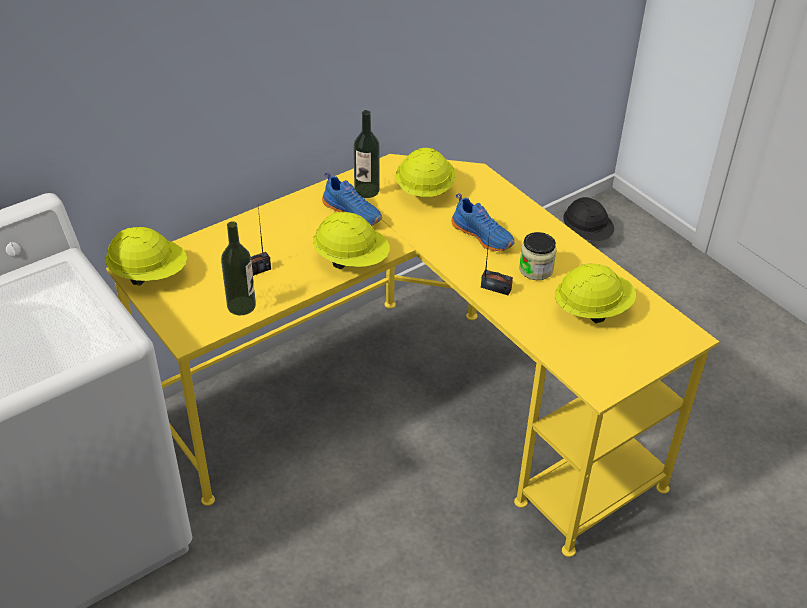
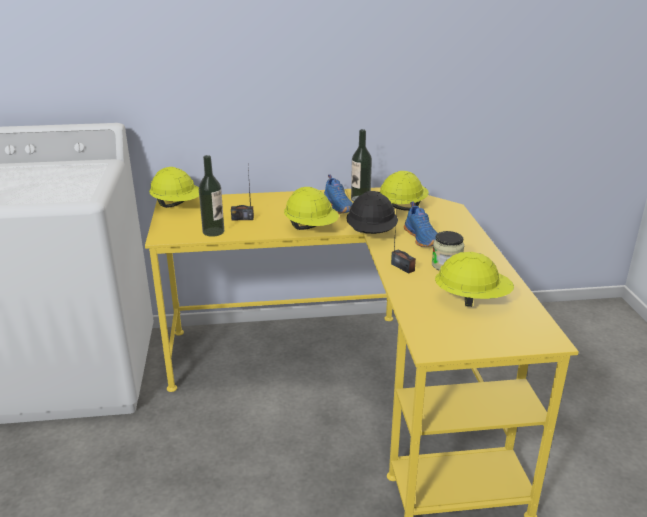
camera: 30 degrees right, 15 degrees down
(586, 234) = (578, 320): black hard hat -> black hard hat (371, 234)

